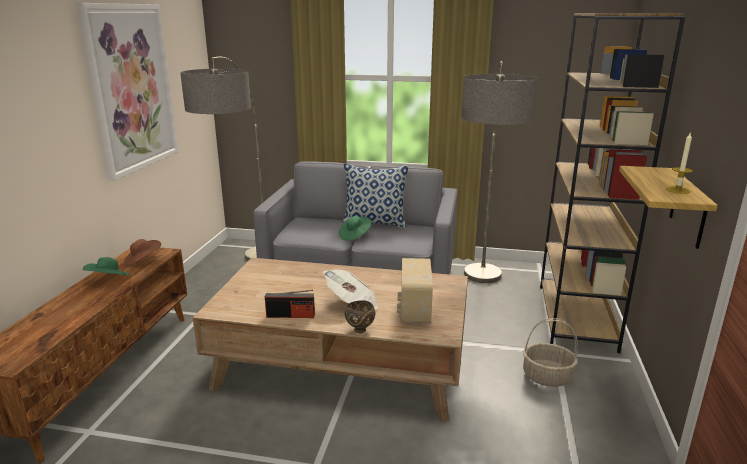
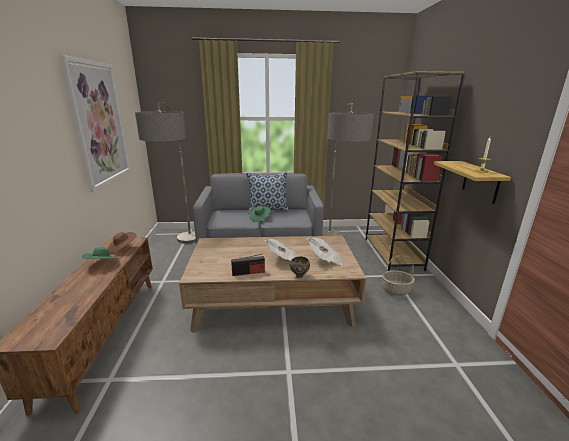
camera: 15 degrees left, 0 degrees up
(414, 310) = (325, 259): radio -> newspaper

